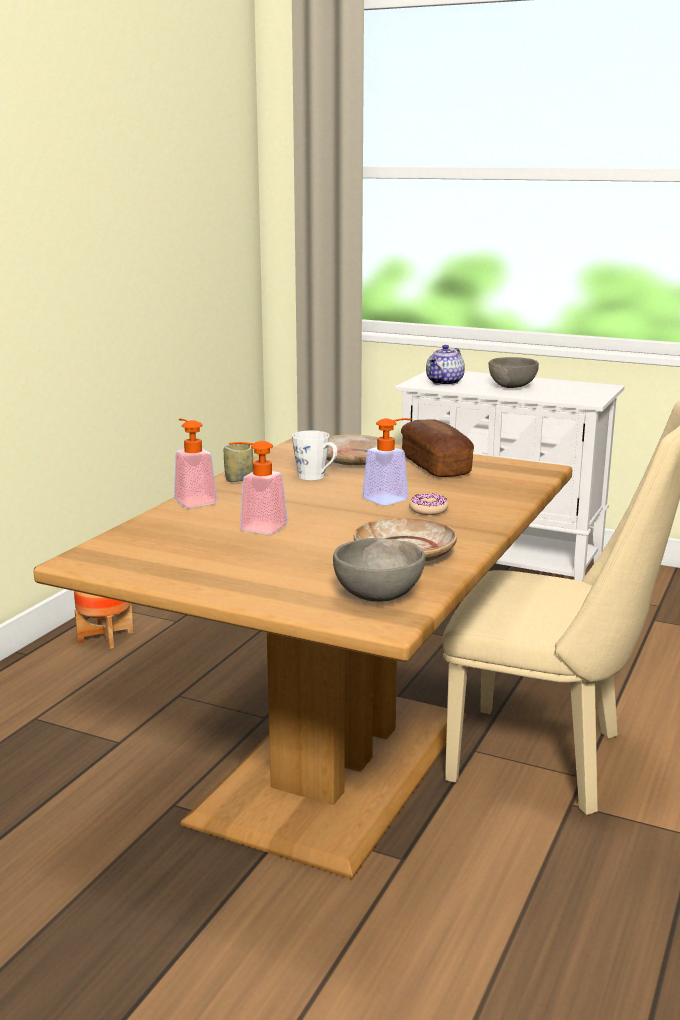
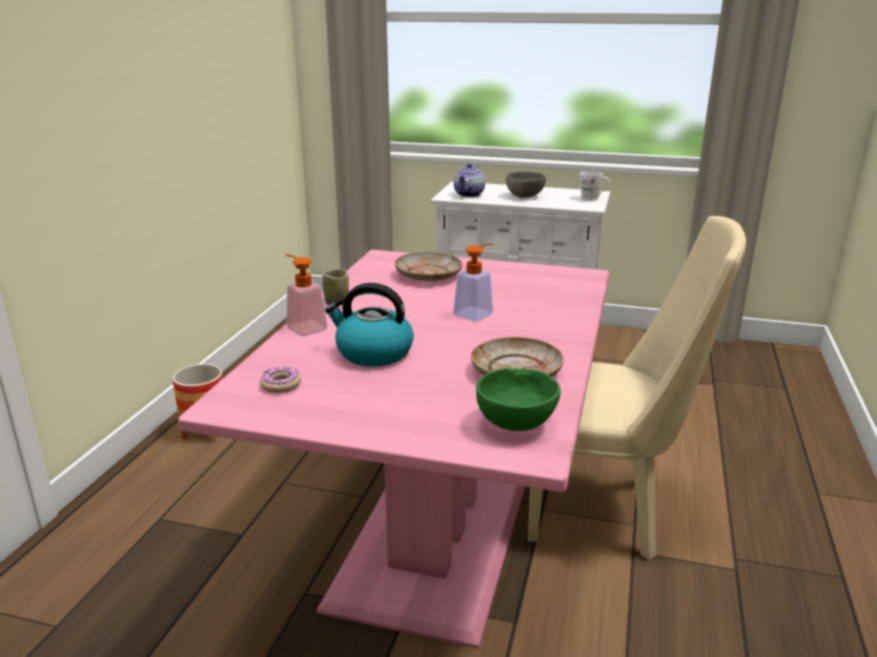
camera: 10 degrees left, 5 degrees up
(256, 527) = (373, 353): soap dispenser -> kettle
(316, 477) = (403, 295): white mug -> white mug (593, 199)
(340, 767) = (438, 538): brown dining table -> pink dining table
(380, 597) = (517, 424): grey bowl -> green bowl
(428, 510) = (514, 323): donut -> donut (281, 385)
(435, 465) = (499, 277): bread -> none

